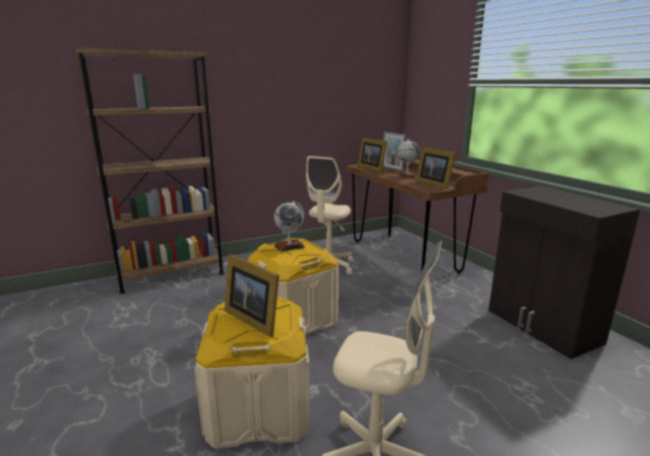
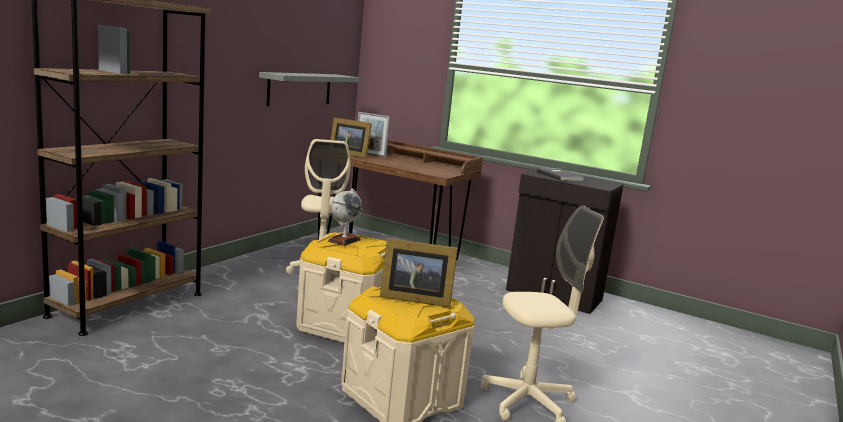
camera: 35 degrees left, 5 degrees down
(338, 115) = (299, 89): none -> grey shelf
(407, 176) = (398, 162): globe -> none
(434, 184) = (436, 169): picture frame -> none
(553, 196) = (560, 176): none -> grey book

